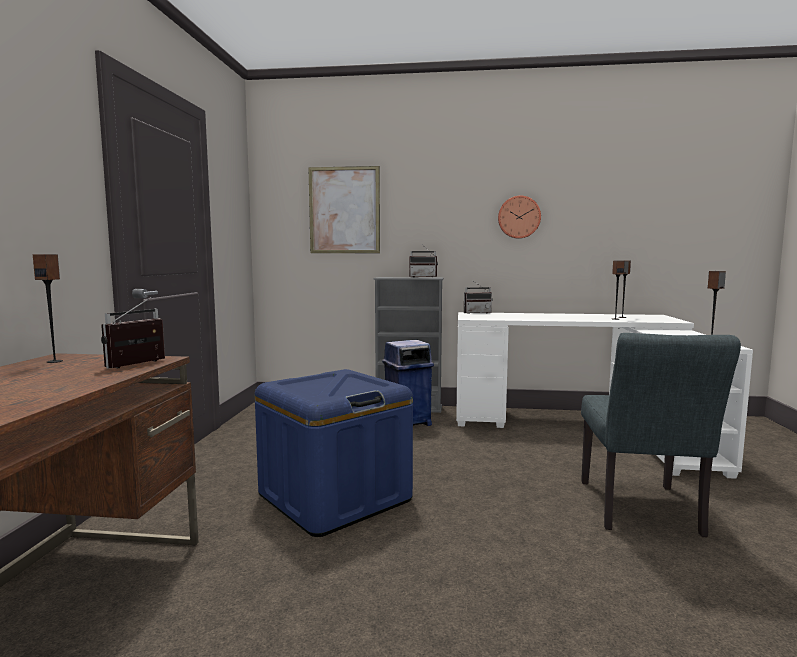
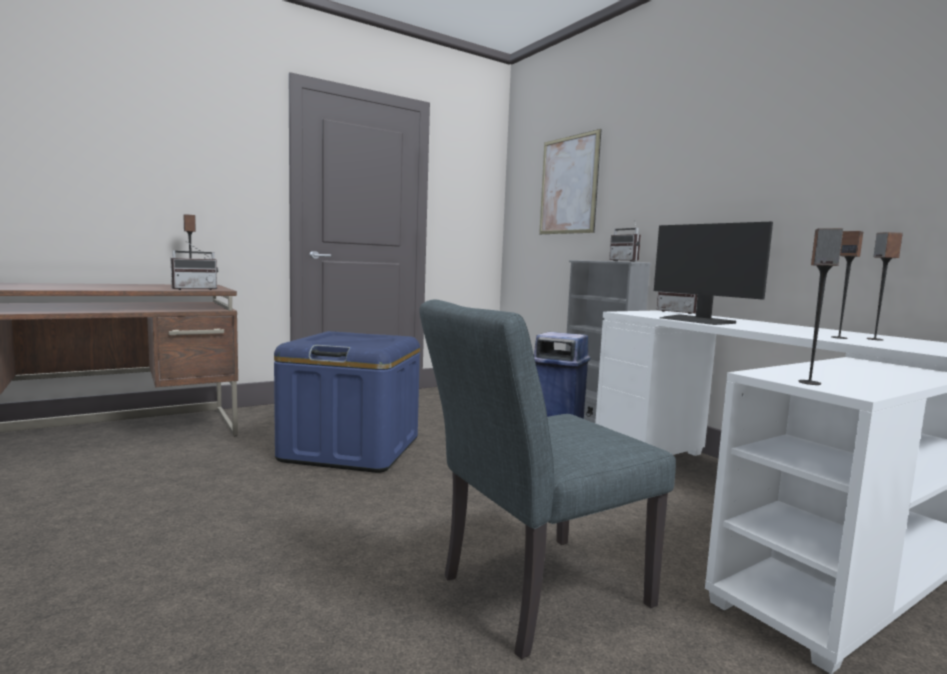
camera: 50 degrees right, 0 degrees up
(139, 365) = (194, 289): radio -> radio turned 150 degrees clockwise
(519, 217) = (753, 173): wall clock -> none
(527, 318) = (697, 320): none -> monitor

